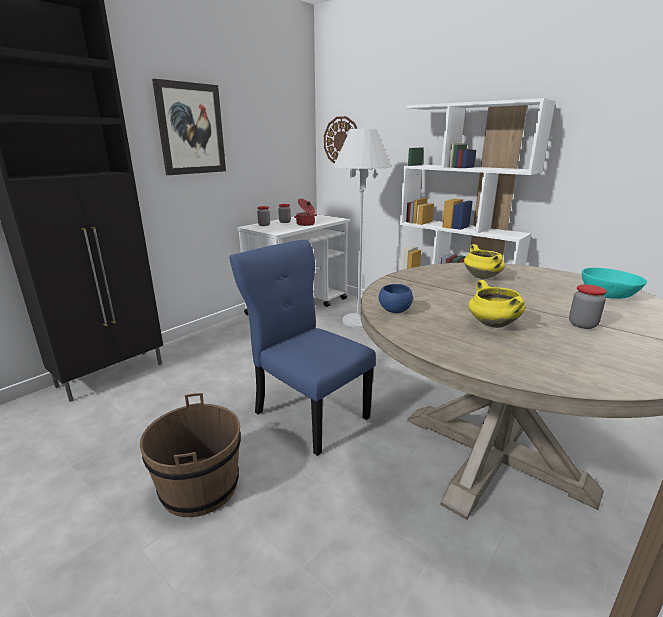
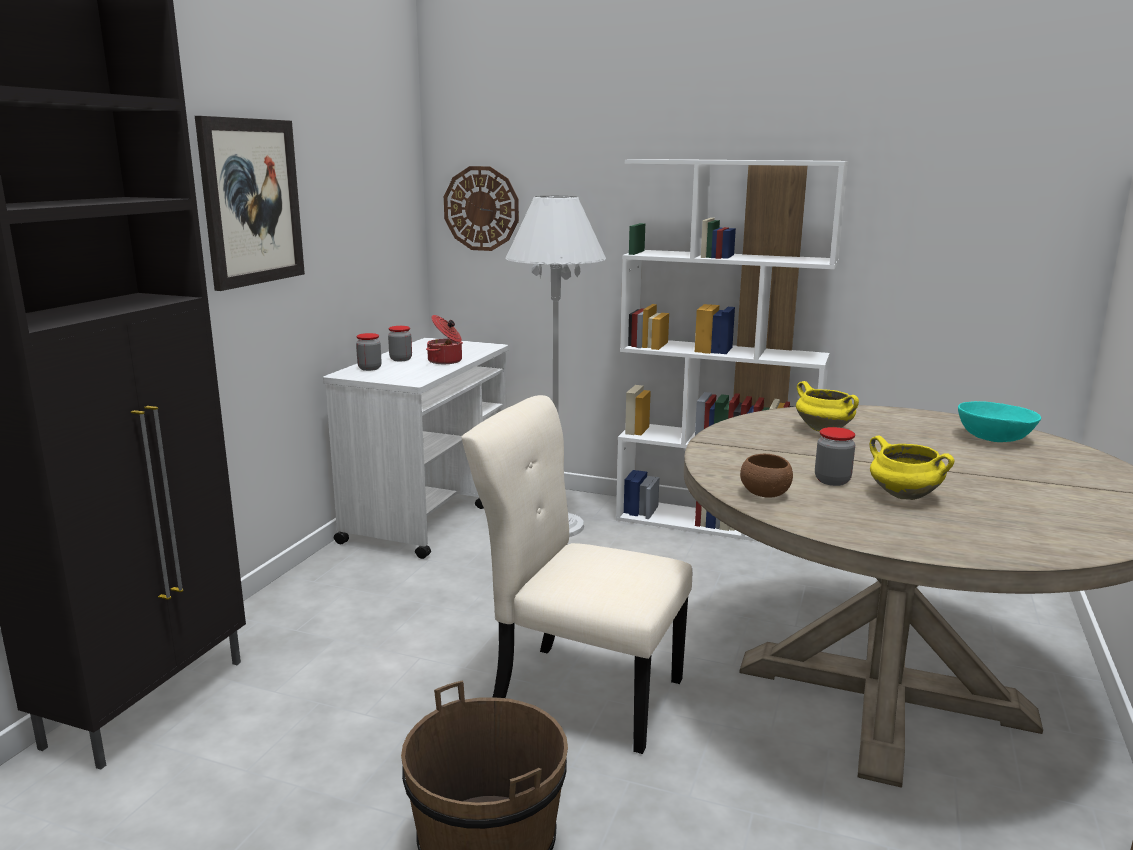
camera: 20 degrees left, 5 degrees down
(308, 413) = (580, 693): blue chair -> beige chair
(394, 311) = (764, 494): blue bowl -> brown bowl
(582, 324) = (1001, 481): jar -> jar (832, 481)

